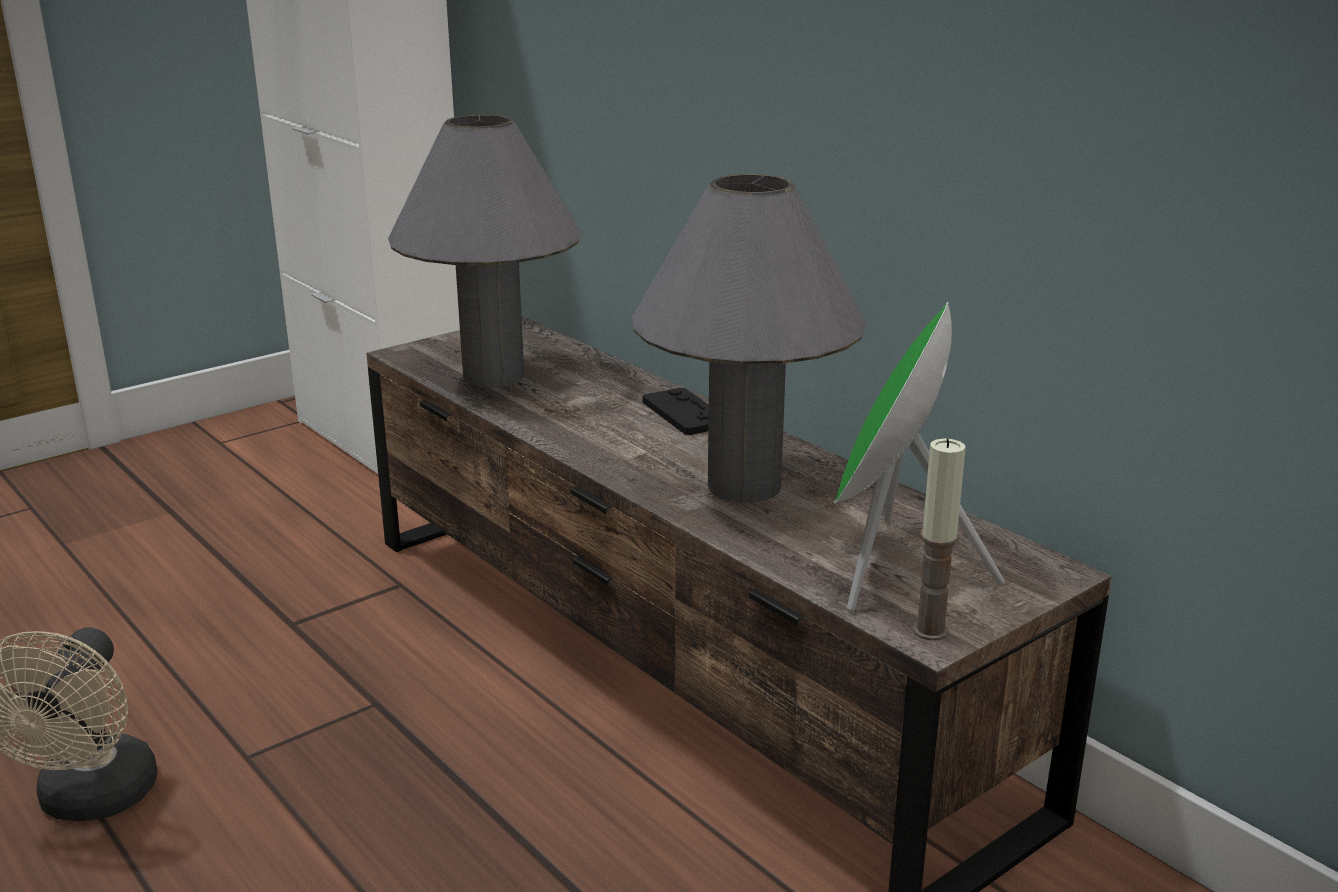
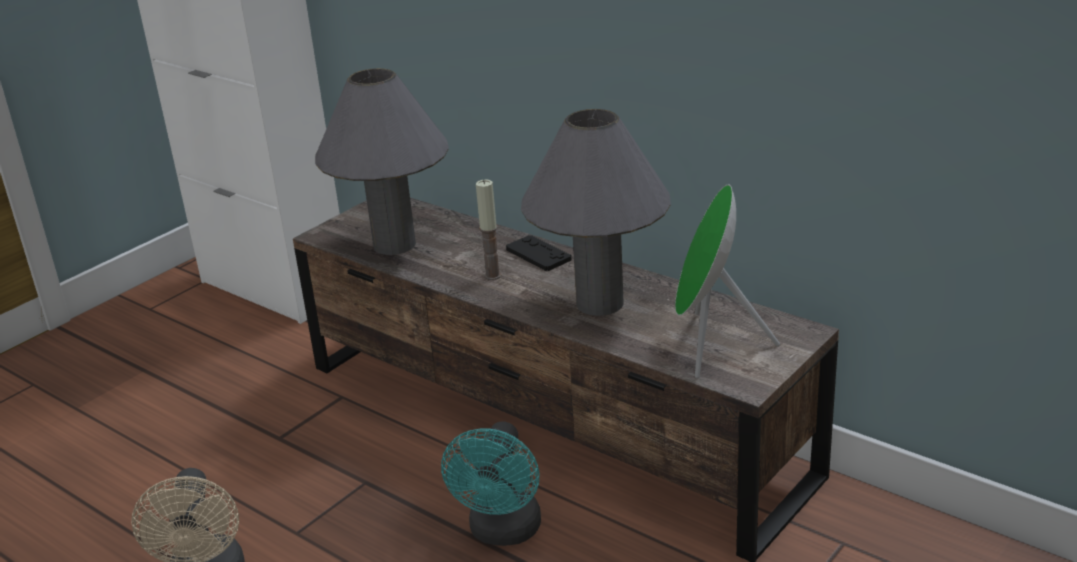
camera: 10 degrees left, 5 degrees up
(537, 813) = (503, 532): none -> turquoise fan
(930, 631) = (746, 382): candle -> candle (492, 275)

